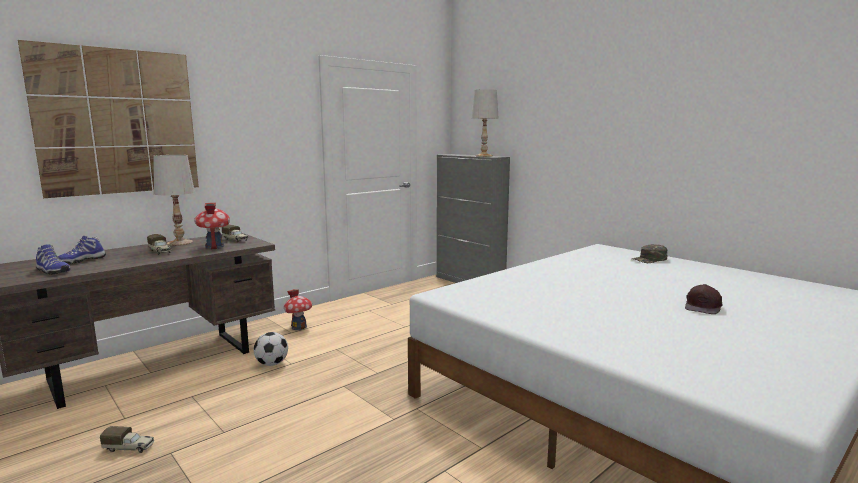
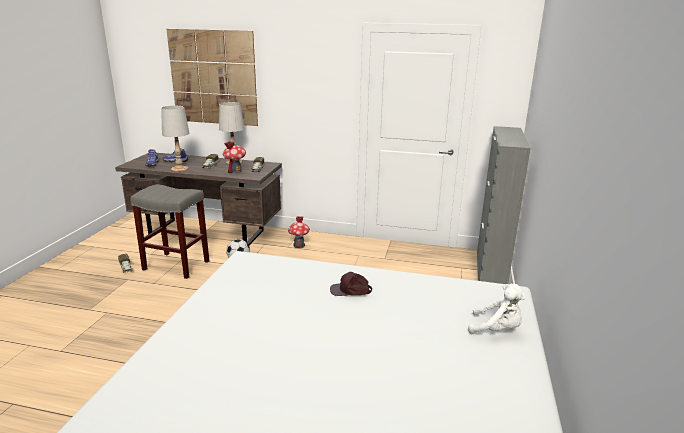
camera: 55 degrees right, 10 degrees up
(202, 406) = (175, 265): none -> grey stool
(484, 156) = (512, 140): white table lamp -> white table lamp (180, 168)
(649, 259) = (496, 329): green cap -> white plush toy
(703, 306) = (330, 386): brown cap -> brown cap (350, 290)

